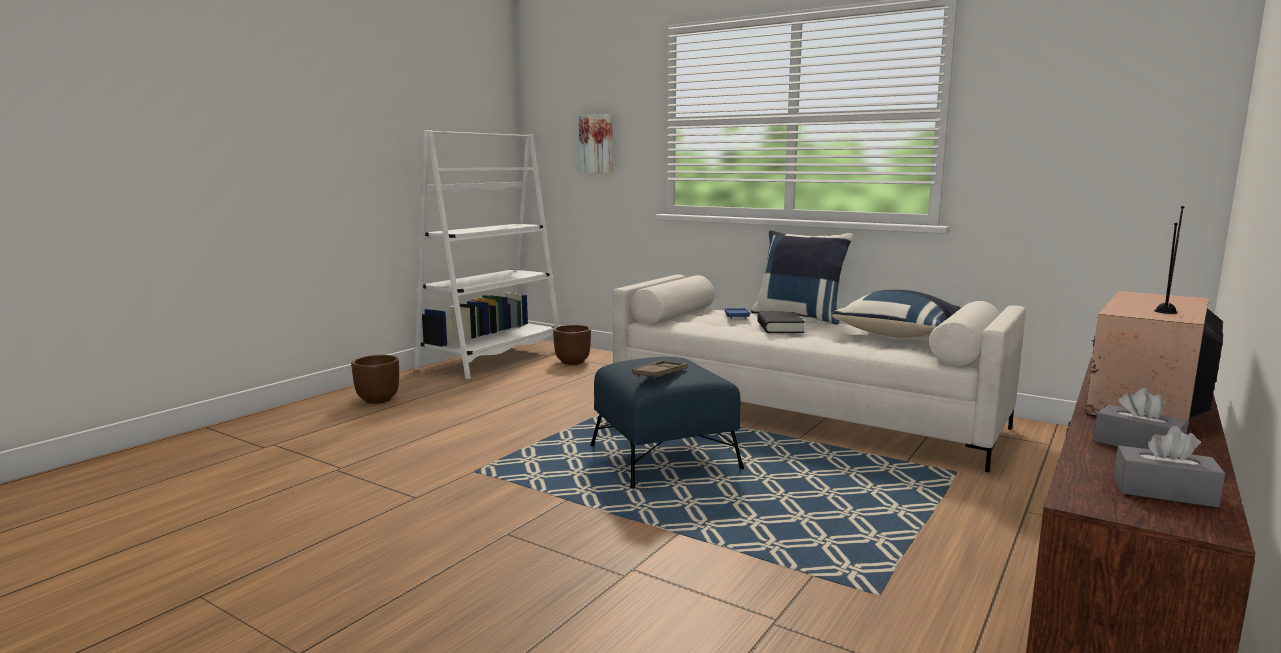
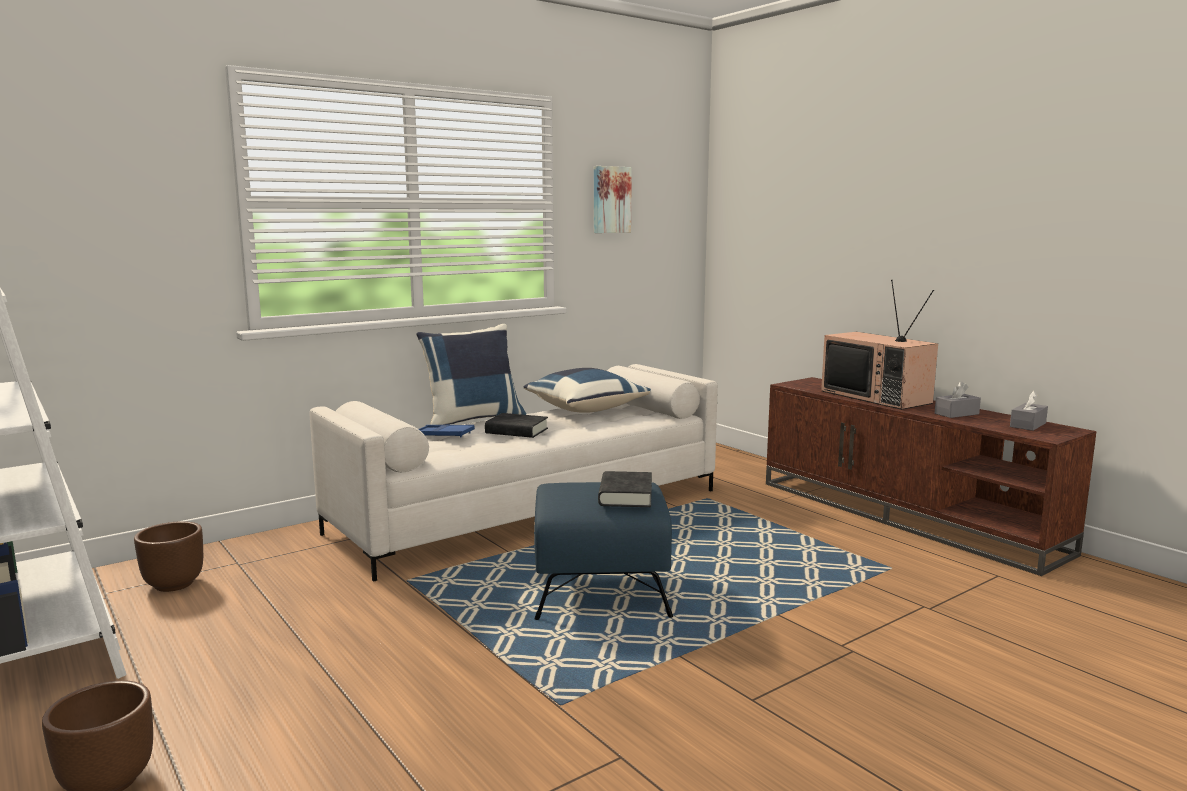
camera: 70 degrees left, 0 degrees up
(597, 144) = (100, 233): picture -> picture (610, 200)
(660, 374) = (625, 496): brown tray -> black book

